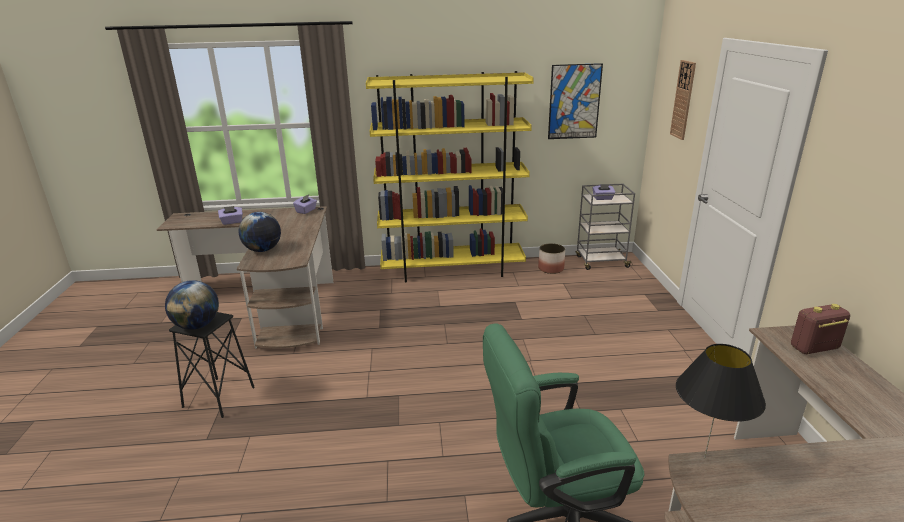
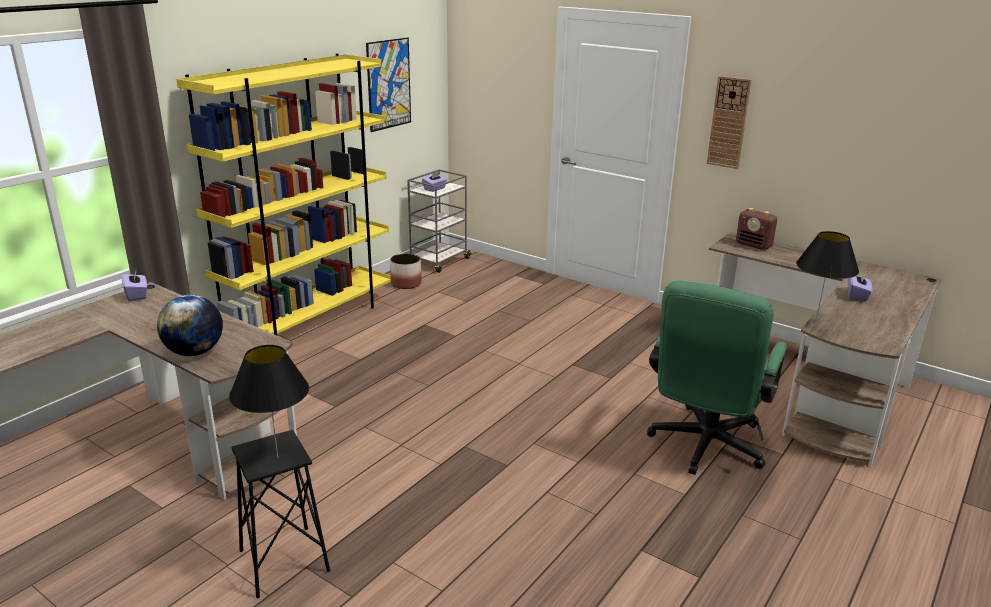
camera: 50 degrees left, 0 degrees up
(197, 325) = (277, 458): globe -> black table lamp
(232, 222) = (47, 344): purple tissue box -> purple tissue box (857, 295)
(683, 100) = (507, 69): wall clock -> wall clock (728, 122)
(813, 348) = (754, 245): radio -> radio turned 75 degrees counterclockwise

